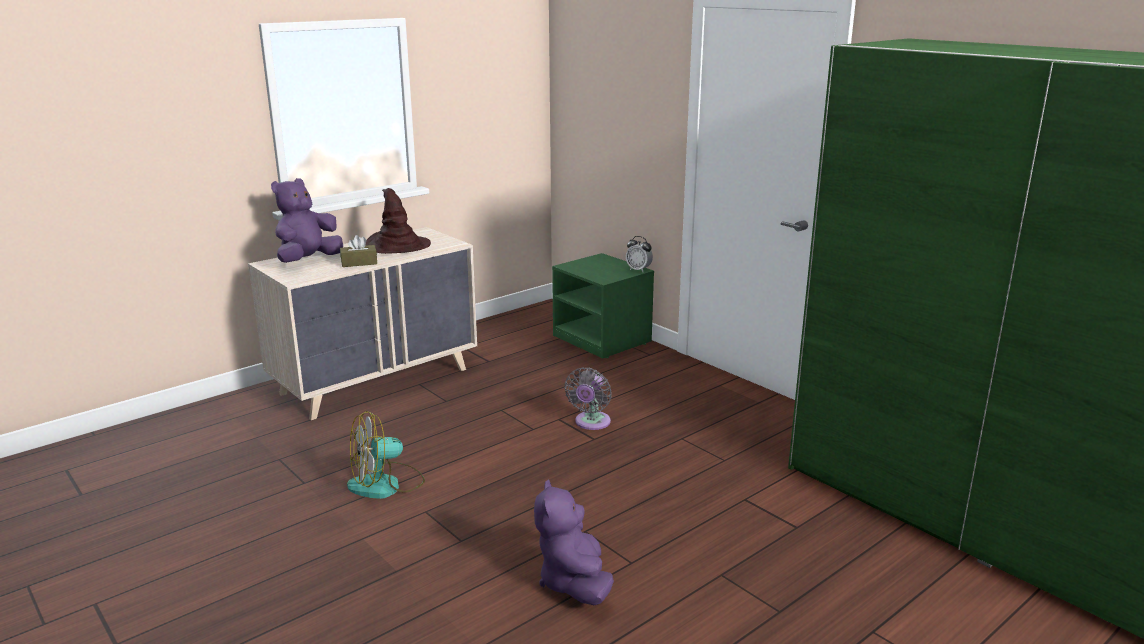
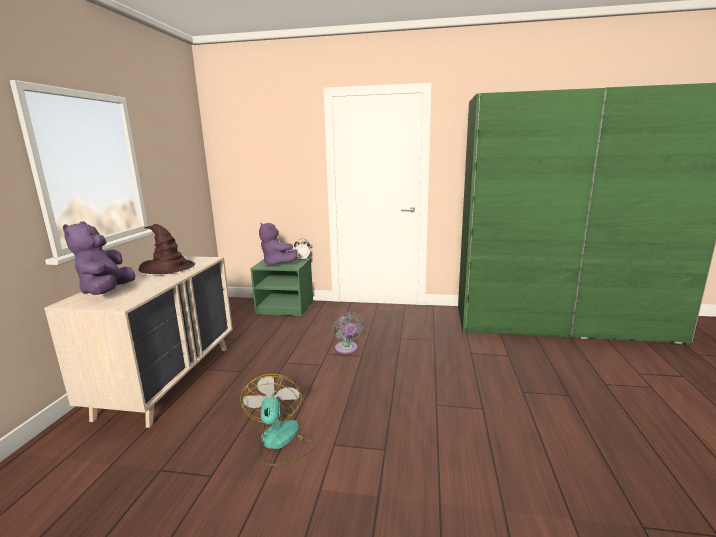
camera: 40 degrees left, 5 degrees down
(359, 263) = (159, 283): brown tissue box -> none
(386, 485) = (280, 442): fan -> fan turned 150 degrees clockwise
(574, 582) = (478, 435): purple plush toy -> purple plush toy (277, 264)

